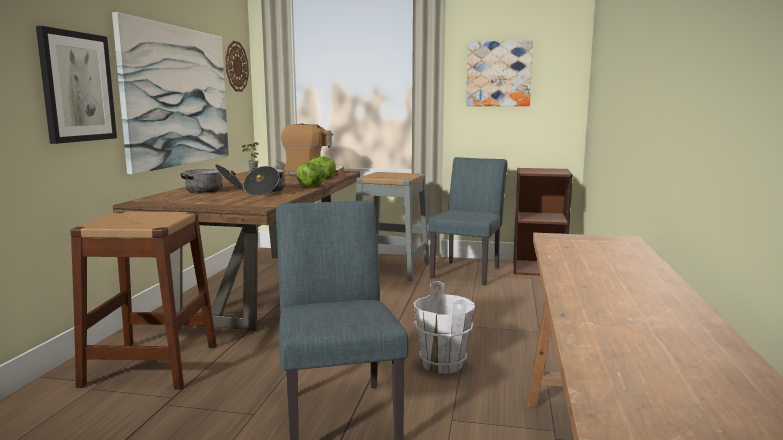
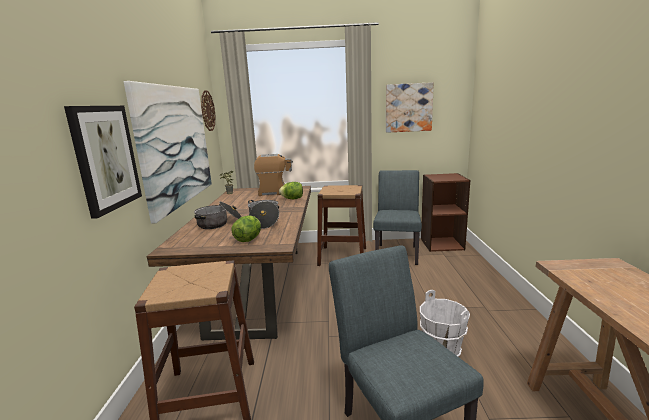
camera: 10 degrees left, 5 degrees up
(312, 186) = (295, 210): lettuce -> lettuce (248, 239)
(392, 269) = (343, 256): grey stool -> brown stool

